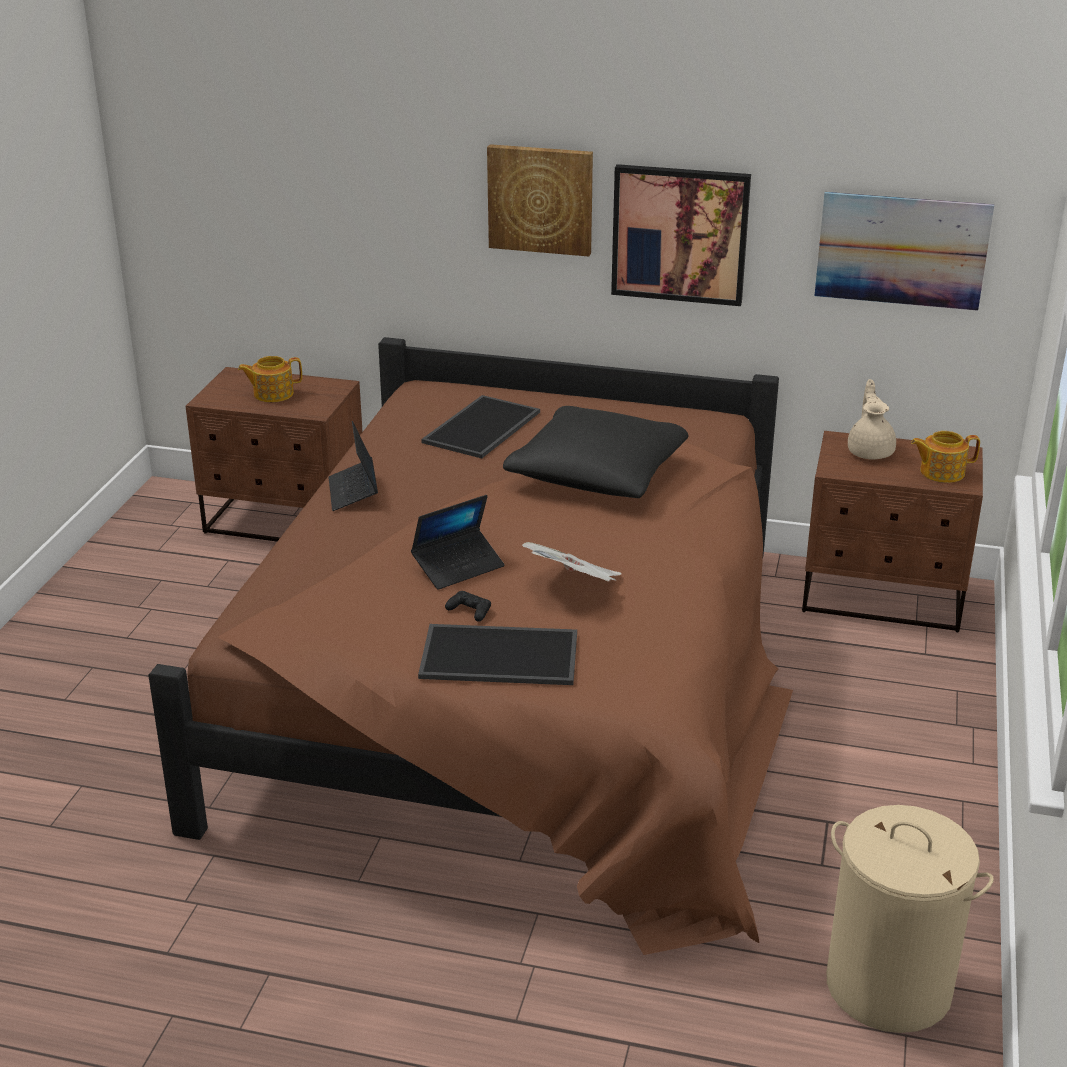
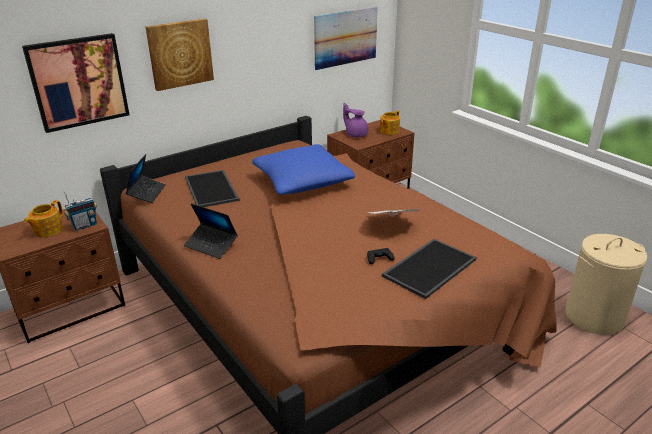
camera: 50 degrees left, 0 degrees up
(309, 407) = (84, 225): none -> radio
(458, 567) = (335, 245): laptop -> laptop (147, 193)
(597, 474) = (302, 182): black pillow -> blue pillow
(680, 234) = (253, 55): picture -> picture (78, 82)
(870, 451) = (356, 134): beige teapot -> purple teapot

